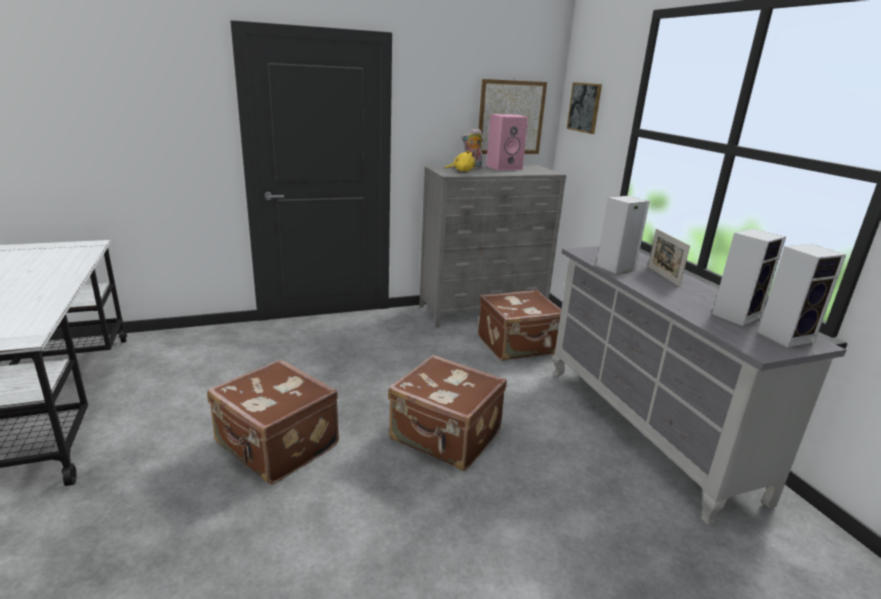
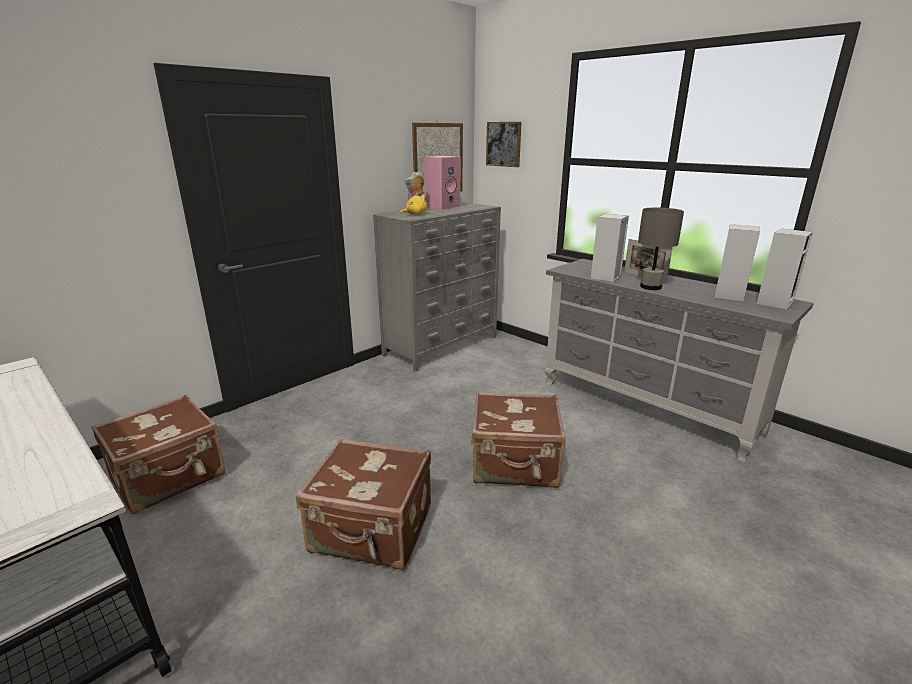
camera: 25 degrees left, 0 degrees up
(518, 345) = (498, 368): brown suitcase -> brown suitcase (170, 478)
(651, 287) = (651, 287): none -> grey table lamp

